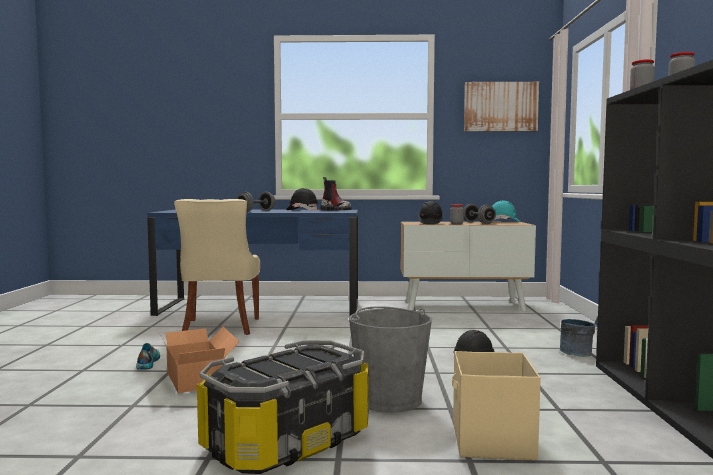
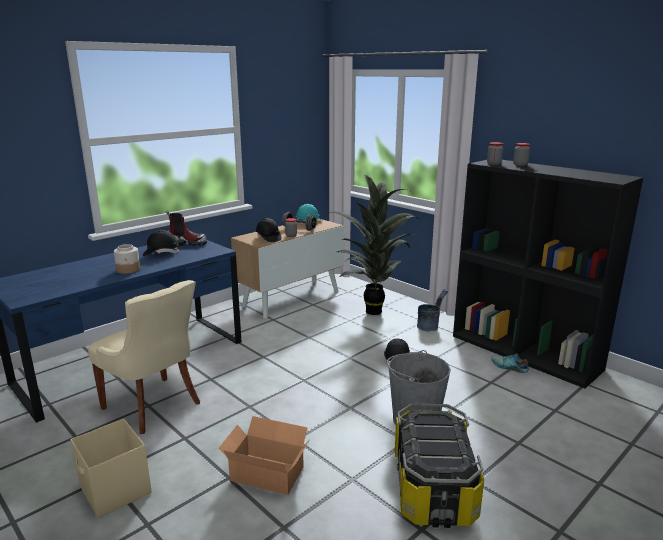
camera: 45 degrees left, 15 degrees up
(147, 363) = (187, 481): shoe -> shoe (509, 367)
(256, 211) = (128, 270): grey dumbbell -> jar
(491, 441) = (505, 424): beige storage box -> beige storage box (115, 491)
(500, 107) = (289, 117): picture -> none
(536, 328) = (374, 310): none -> potted plant

